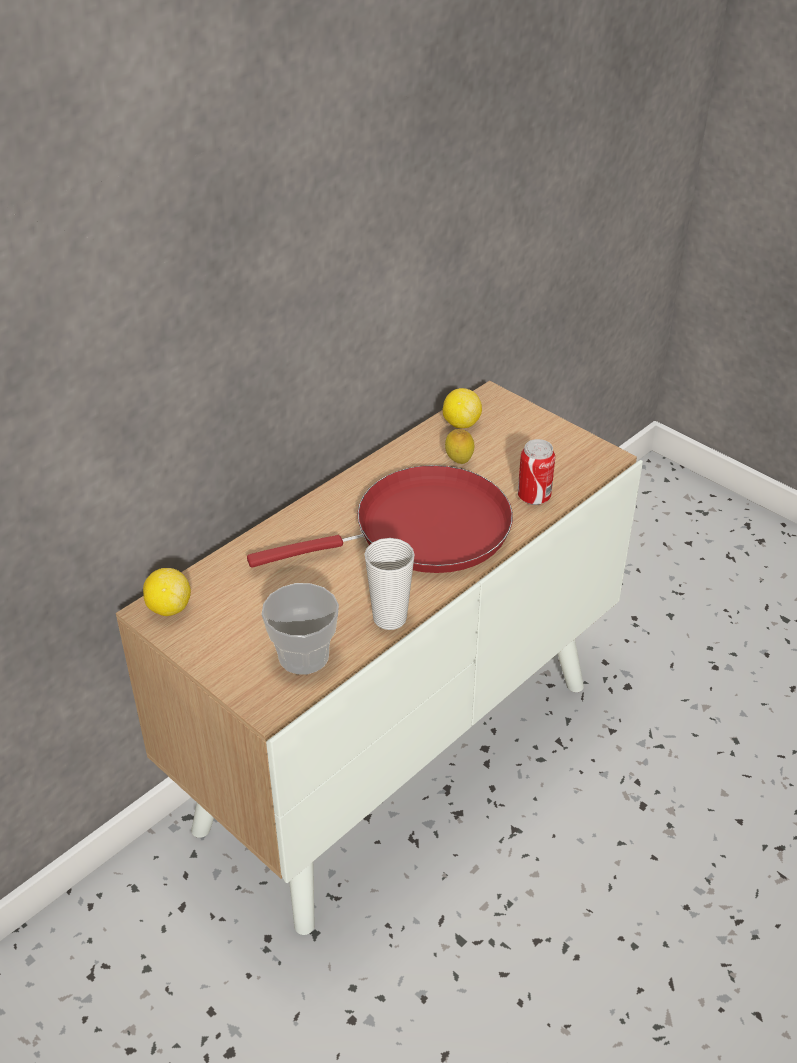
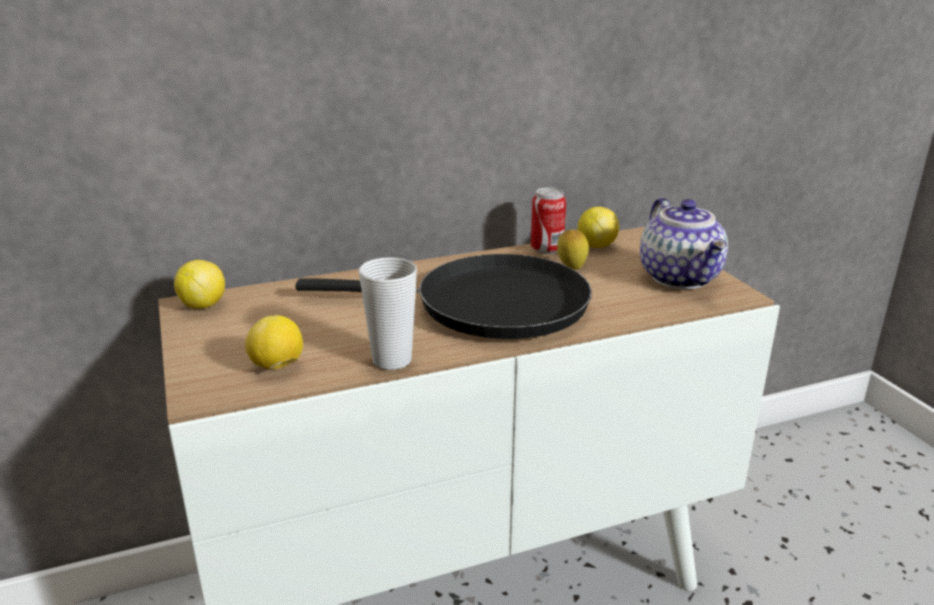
camera: 25 degrees right, 15 degrees down
(303, 656) = (277, 367): cup -> lemon
(421, 531) = (489, 306): red frying pan -> black frying pan
(534, 497) = (630, 306): can -> can (546, 249)
(555, 449) = (681, 278): none -> teapot

